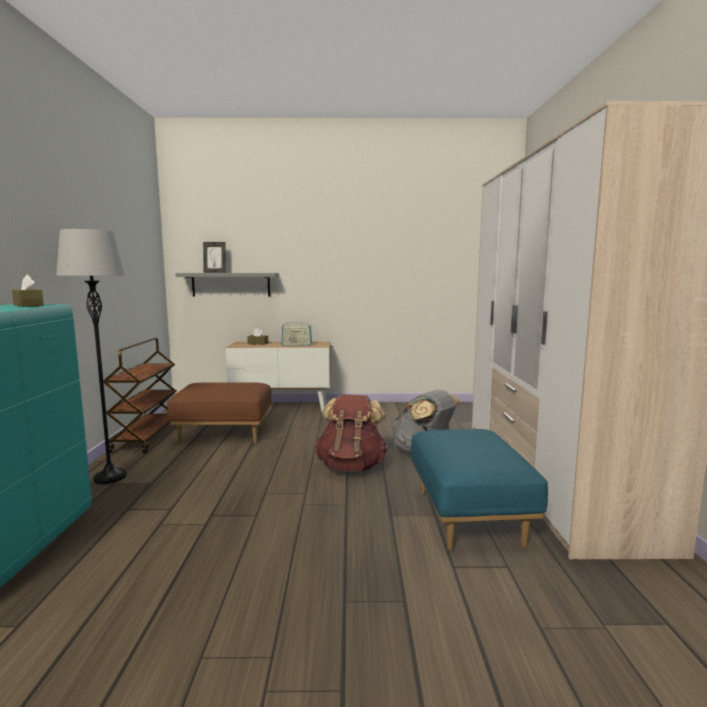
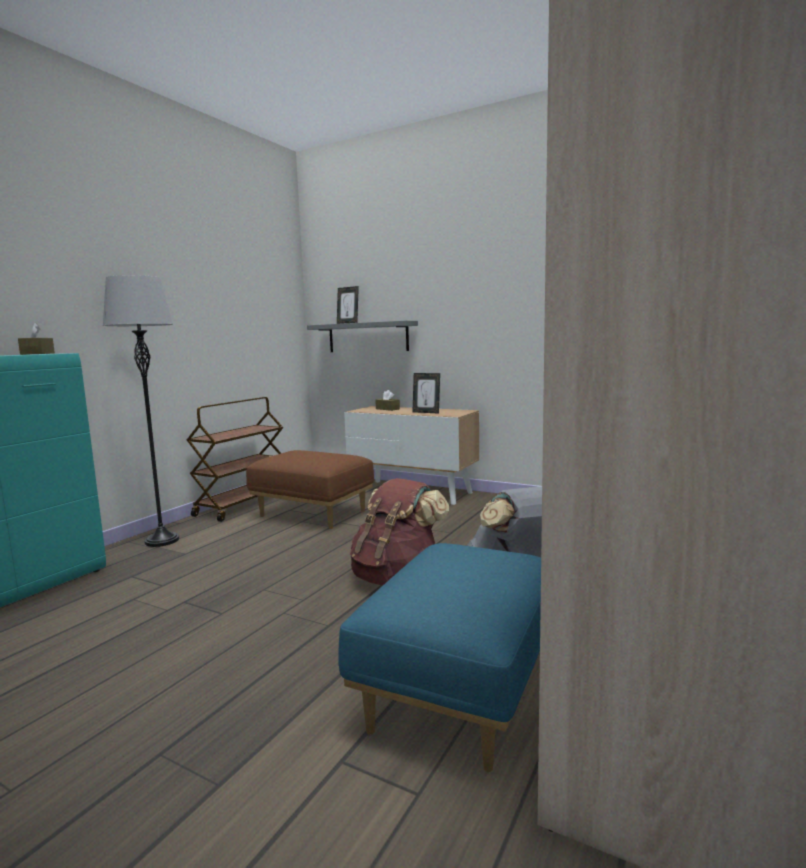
camera: 30 degrees right, 0 degrees up
(296, 345) = (426, 412): radio -> picture frame

